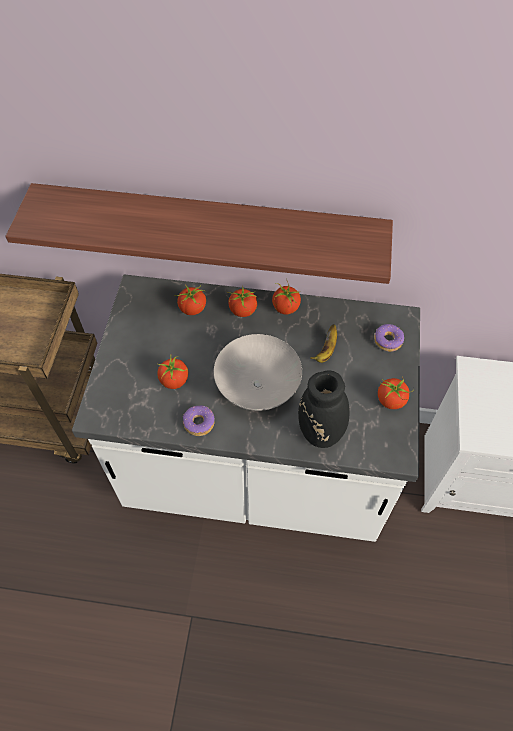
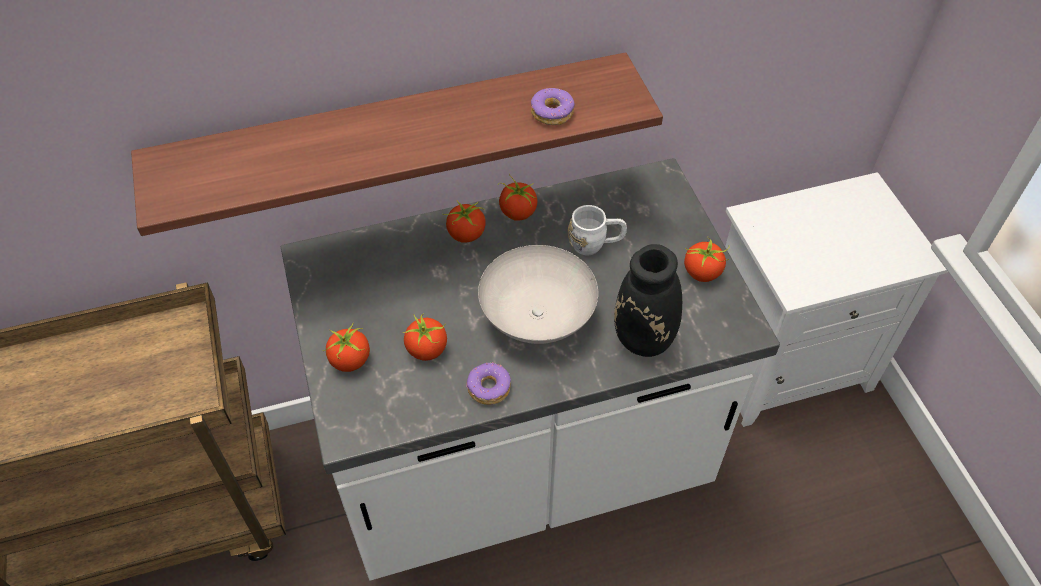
camera: 25 degrees left, 5 degrees down
(192, 309) = (400, 255): tomato -> tomato (350, 361)
(326, 350) = (595, 244): banana -> white mug
(388, 341) = (661, 207): donut -> donut (552, 112)

